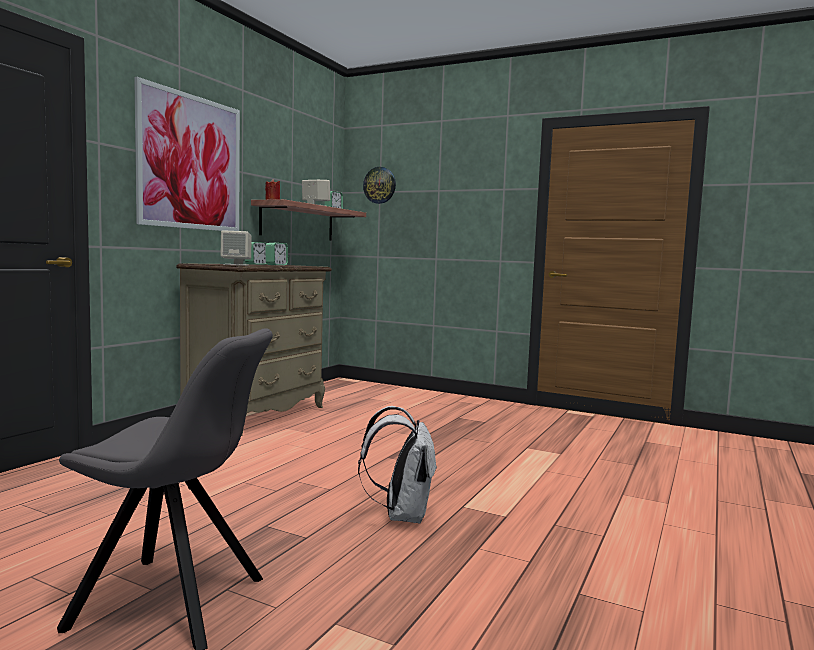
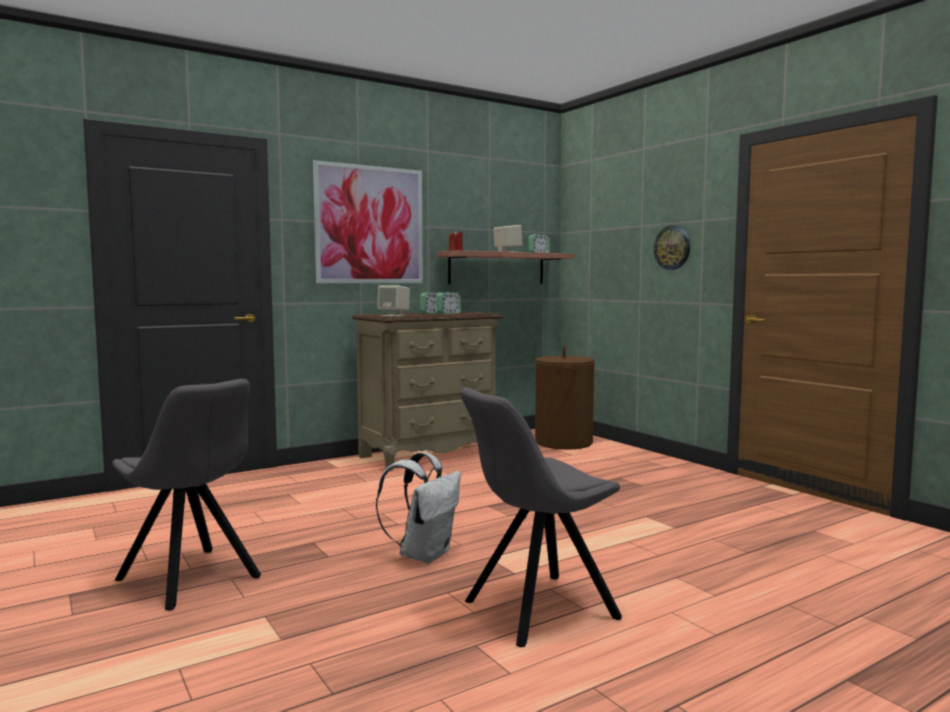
camera: 30 degrees right, 0 degrees up
(367, 392) = (563, 442): none -> brown laundry basket
(379, 185) = (589, 223): wall clock -> wall clock (672, 247)
(574, 545) = (539, 609): none -> grey chair

